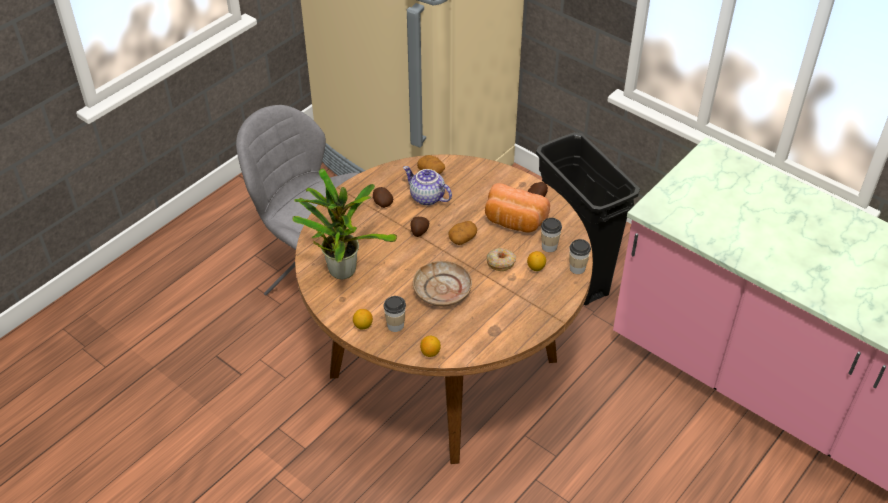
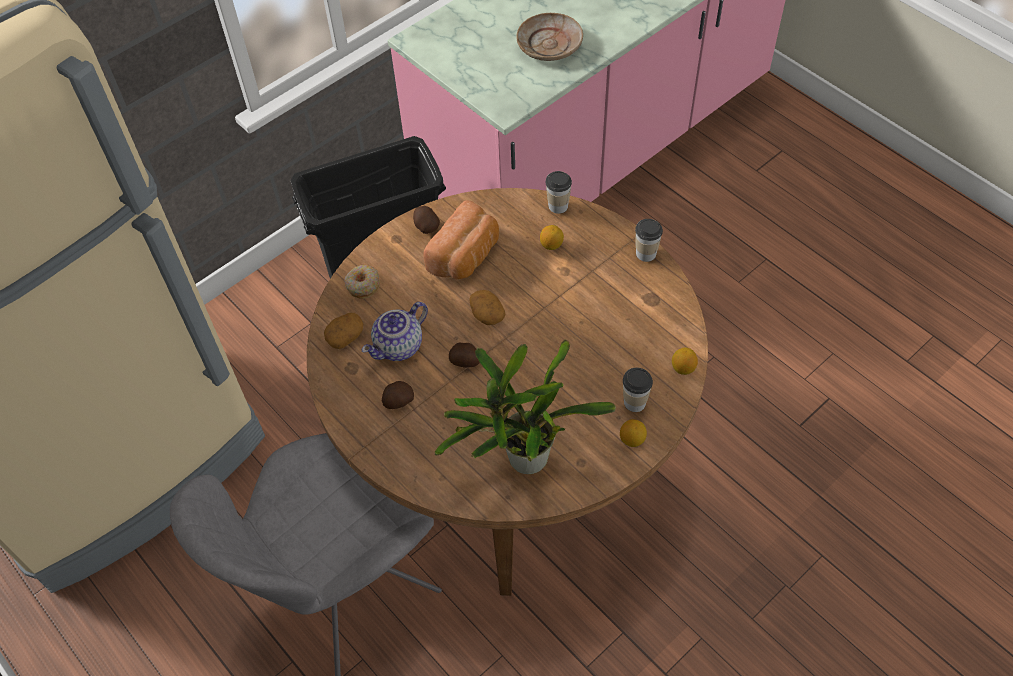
camera: 80 degrees left, 10 degrees up
(442, 290) = (578, 345): beige plate -> beige plate (550, 45)
(500, 262) = (537, 279): donut -> donut (363, 285)
(549, 246) = (517, 227): cup -> cup (646, 253)

